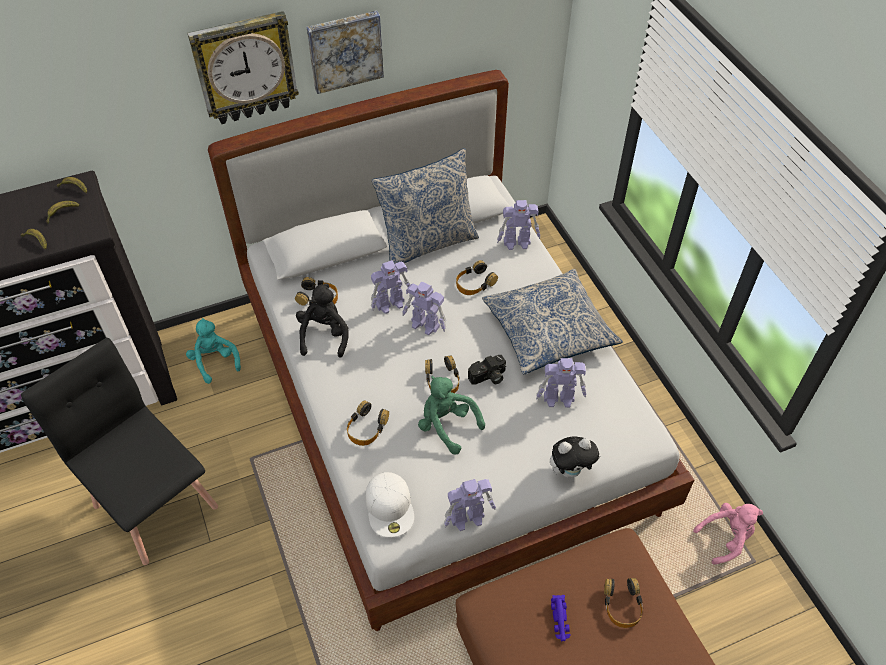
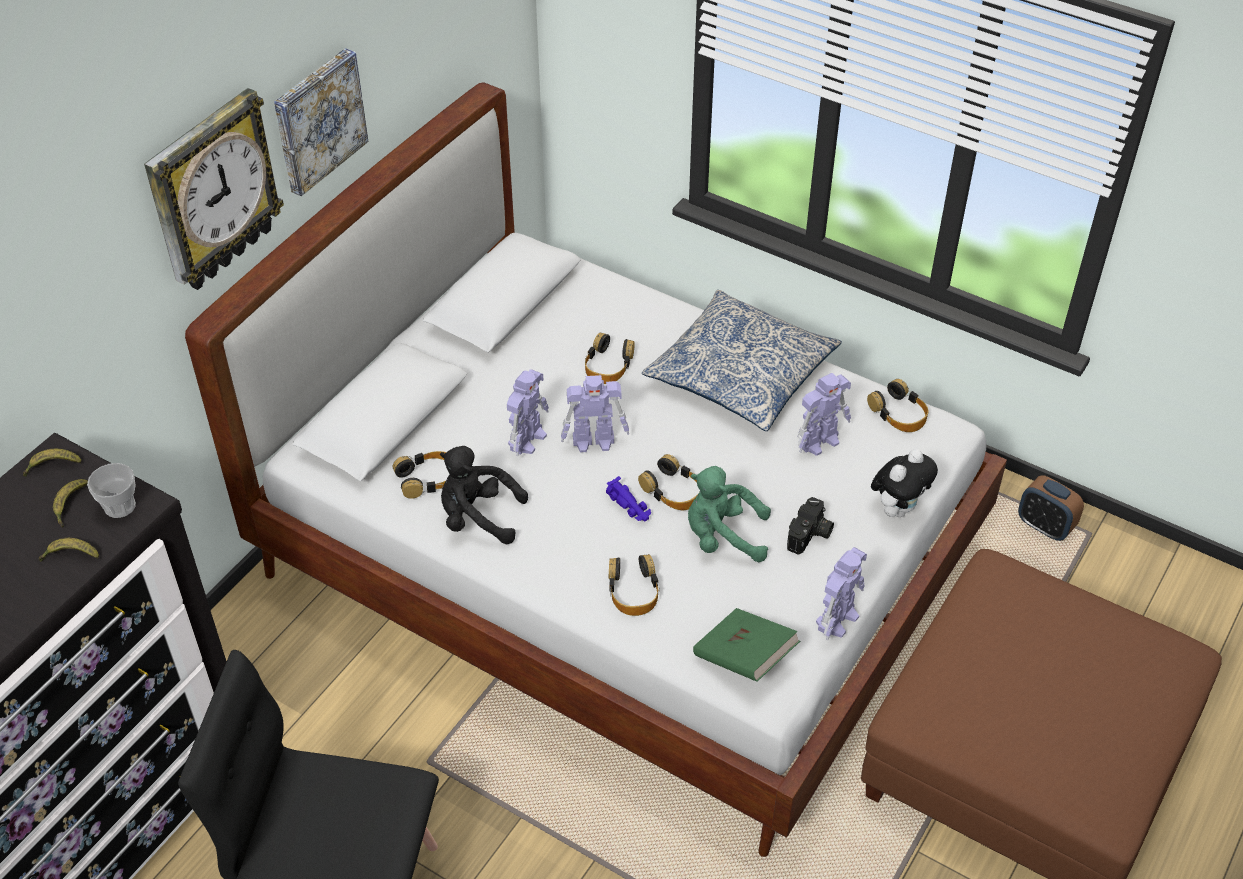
camera: 35 degrees left, 5 degrees down
(82, 226) = (120, 506): none -> cup
(215, 361) = (264, 673): turquoise plush toy -> none
(324, 335) = (478, 517): black plush toy -> black plush toy turned 45 degrees counterclockwise
(390, 507) = (744, 658): white cap -> green book
(427, 242) = (506, 347): pillow -> none
(488, 377) = (722, 460): camera -> camera (810, 536)
(517, 243) = (617, 295): toy robot -> none
(560, 620) = (1001, 678): purple toy car -> purple toy car (629, 506)
(622, 605) = (1047, 624): headphones -> headphones (899, 413)
(726, 538) = (1044, 526): pink plush toy -> alarm clock

